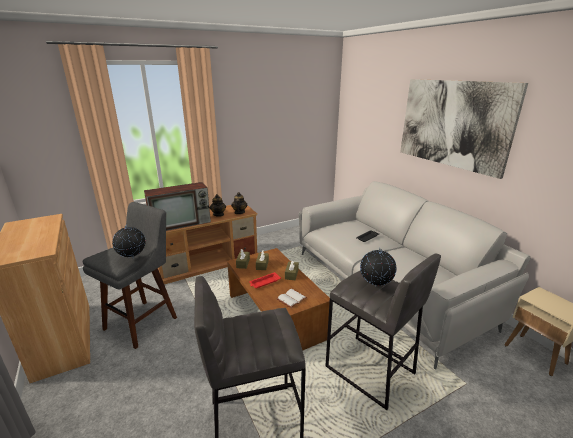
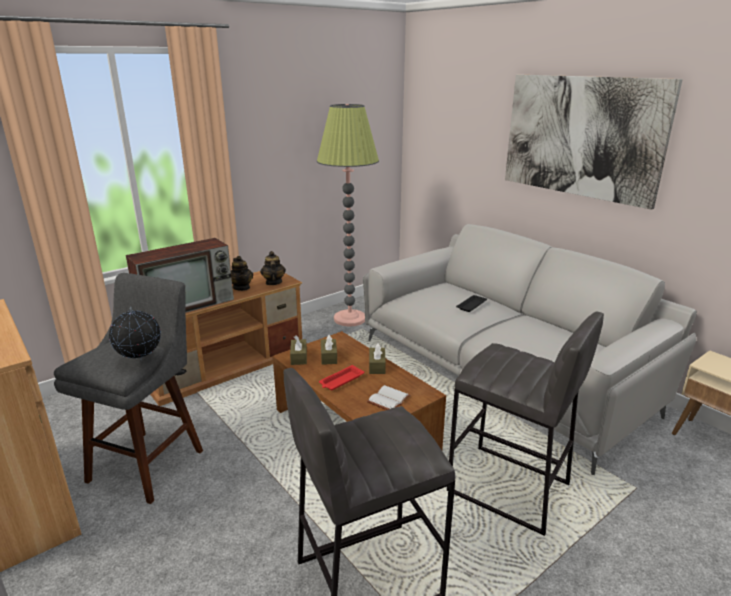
camera: 10 degrees left, 0 degrees up
(293, 238) = (350, 319): none -> floor lamp
(375, 286) = (517, 365): globe -> none

